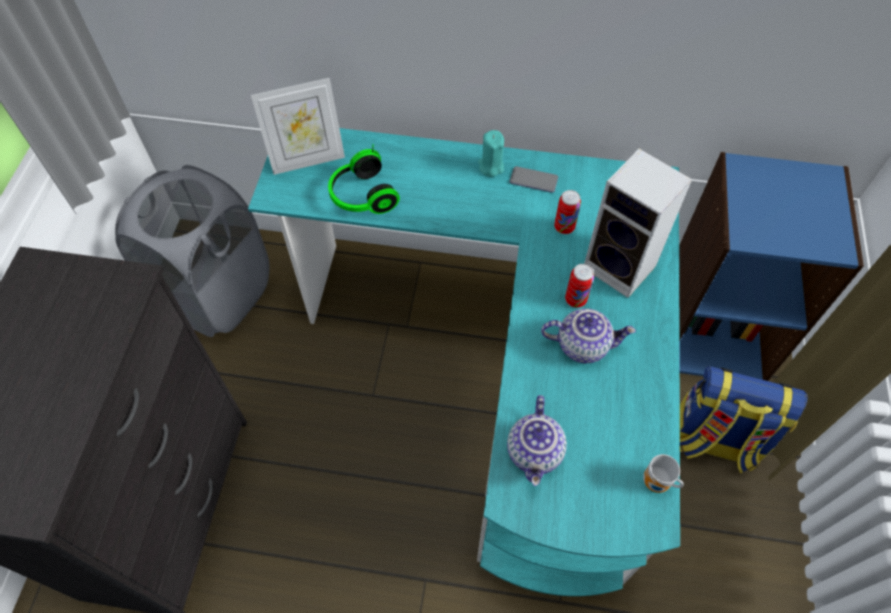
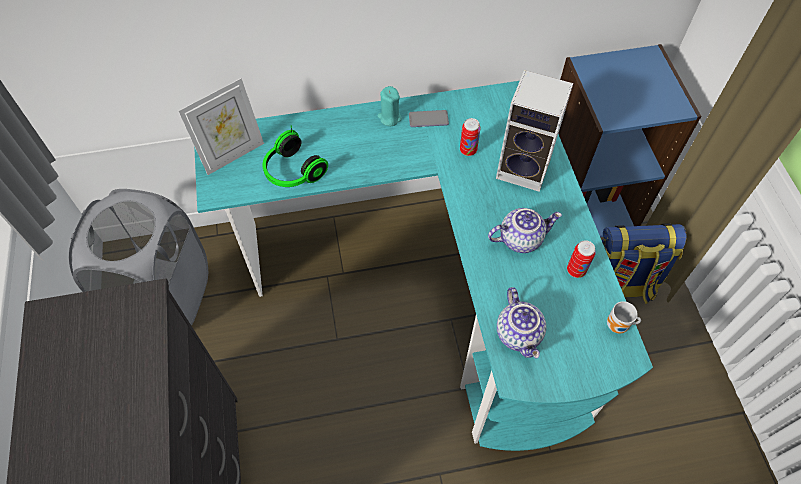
camera: 20 degrees left, 0 degrees up
(575, 299) = (500, 205): can -> can (576, 270)

